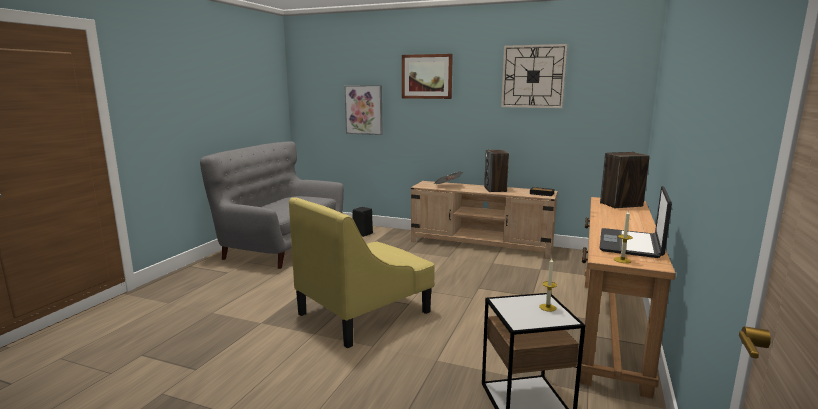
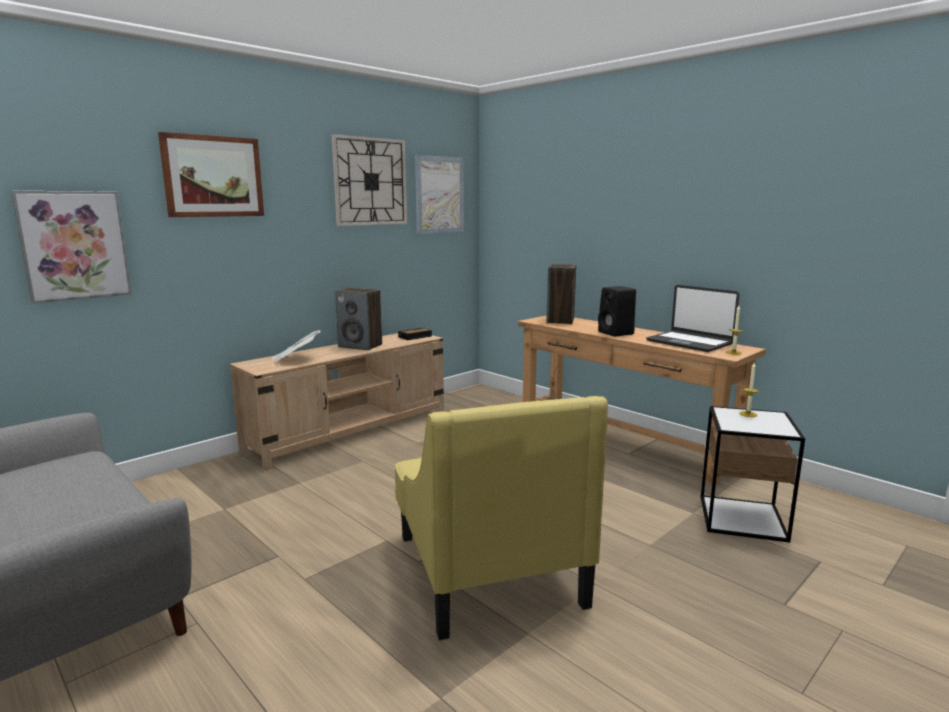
camera: 65 degrees left, 0 degrees up
(362, 234) = (153, 501): black speaker -> black speaker (616, 333)
(602, 85) = (439, 195): none -> picture

